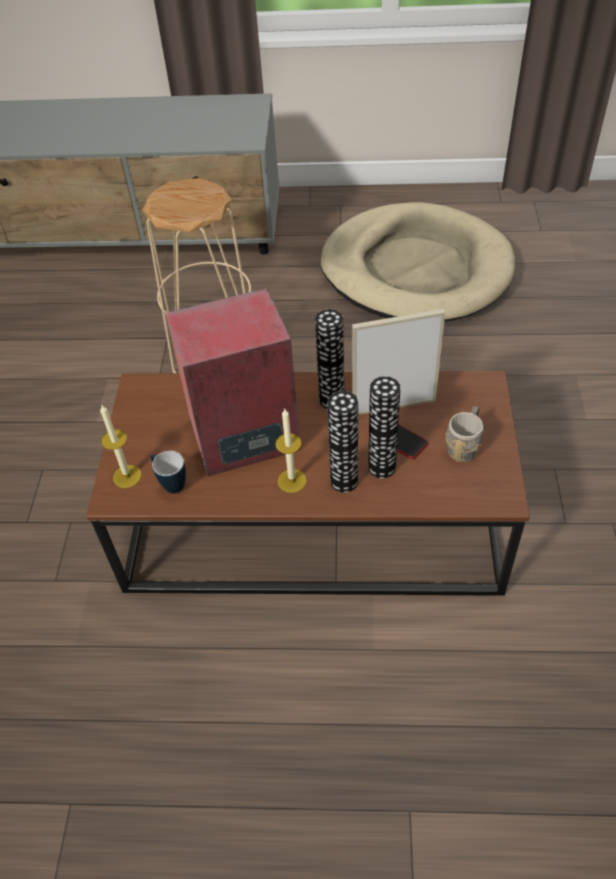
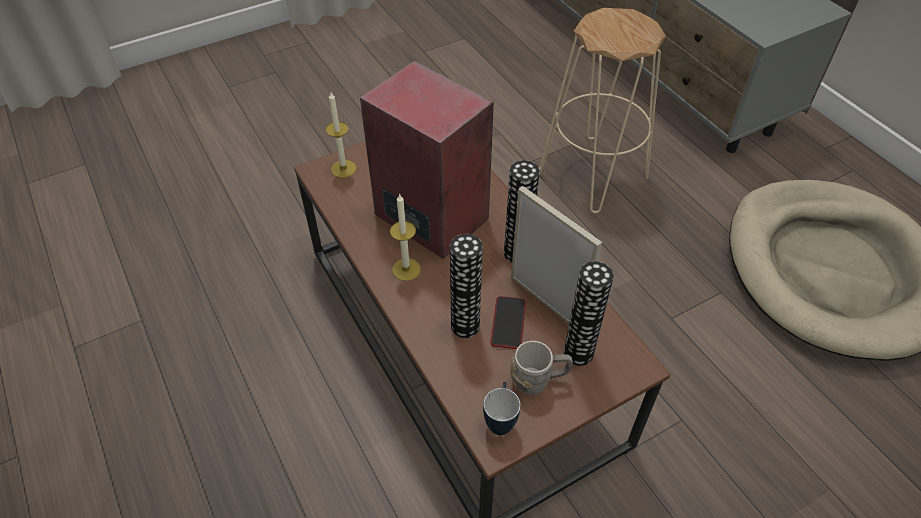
camera: 55 degrees right, 0 degrees up
(170, 483) = (353, 196): mug -> mug (500, 419)
(344, 481) = (430, 305): vase -> vase (578, 353)

